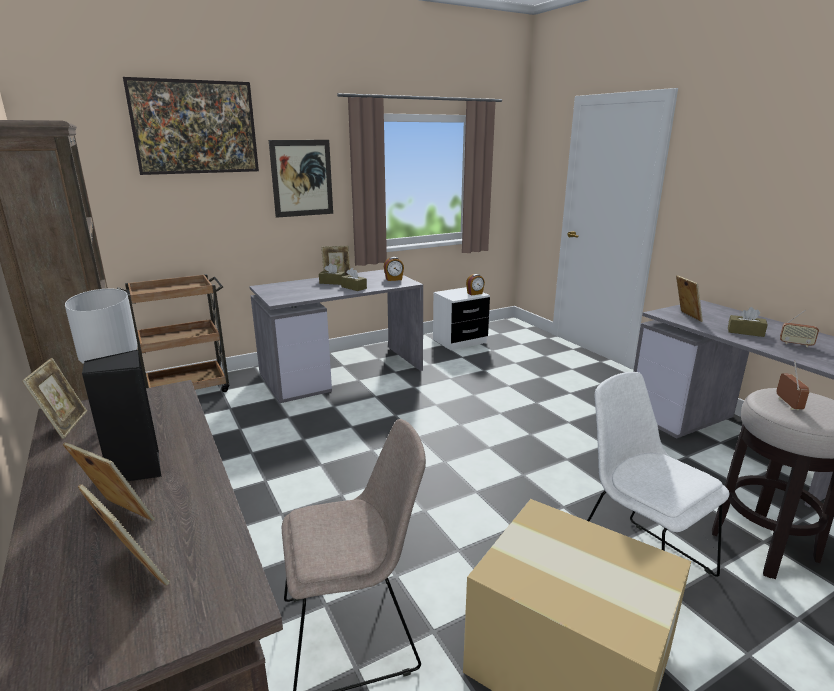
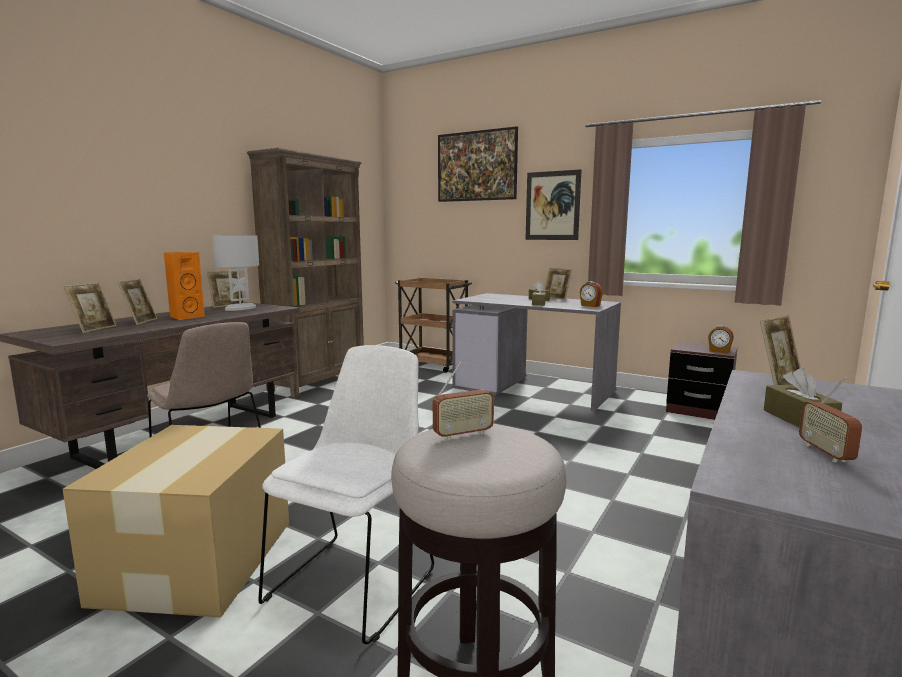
camera: 60 degrees right, 10 degrees down
(136, 469) = (186, 317): black speaker -> orange speaker
(459, 341) = (698, 410): white nightstand -> brown nightstand

